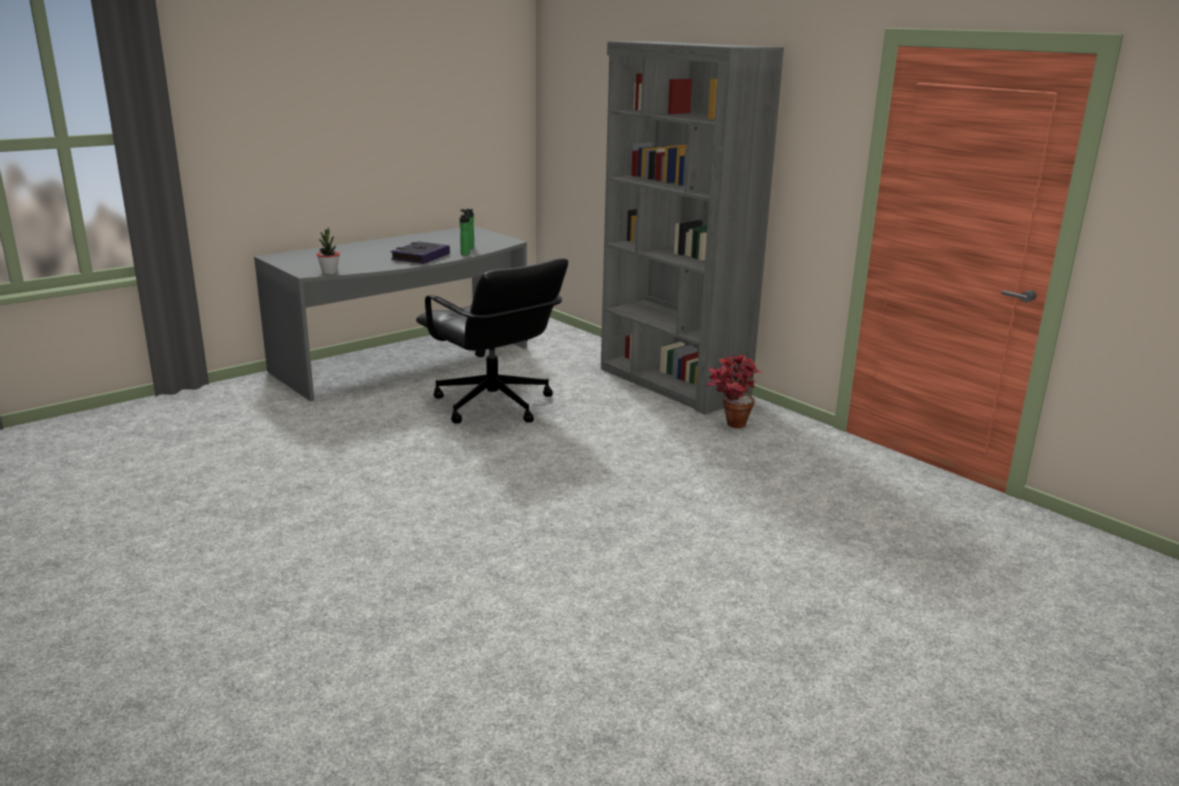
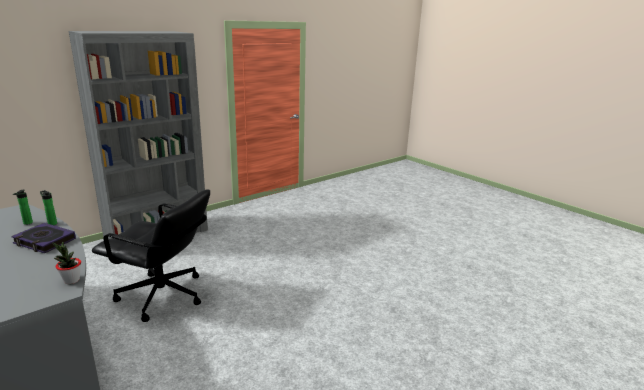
camera: 90 degrees left, 0 degrees up
(493, 405) = (162, 296): black office chair -> black office chair turned 60 degrees clockwise
(729, 425) = (223, 225): potted plant -> none

